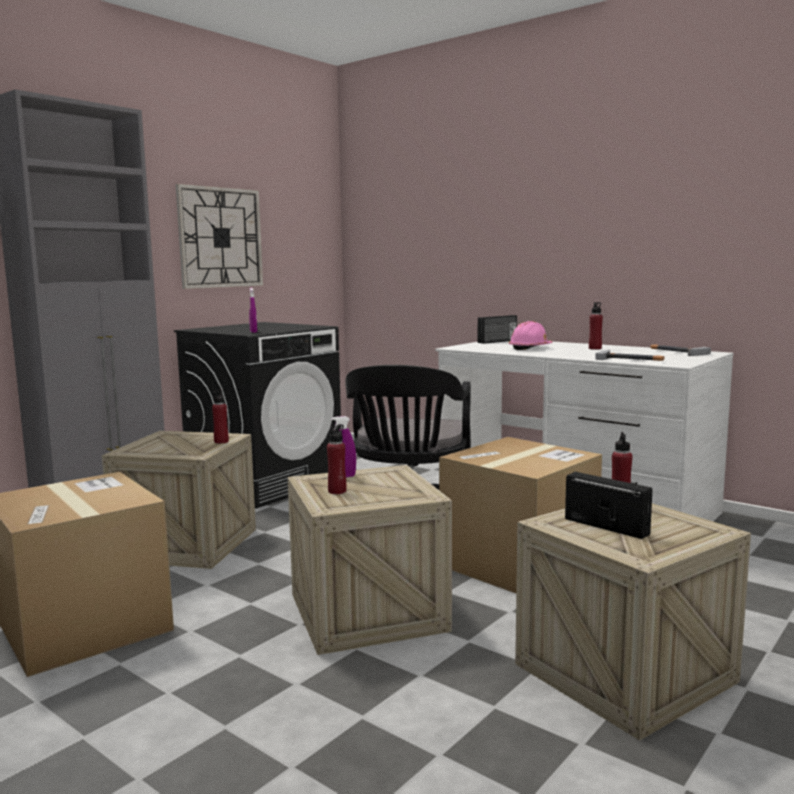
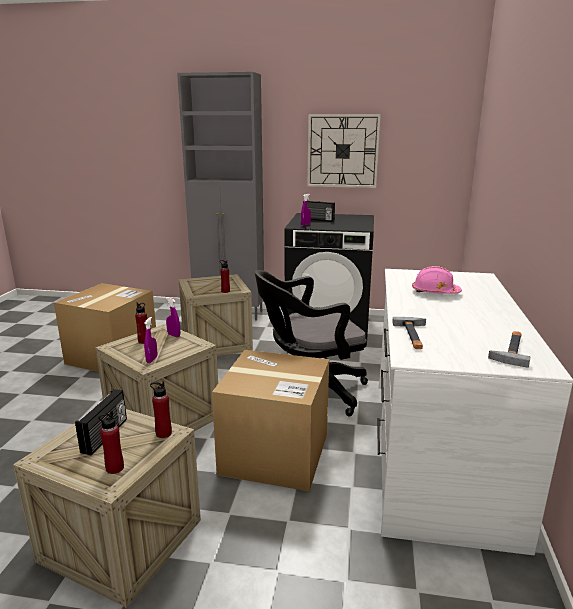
camera: 60 degrees right, 10 degrees up
(410, 492) = (152, 360): none -> purple spray bottle
(498, 341) = (463, 277): radio -> radio (318, 219)
(595, 348) = (476, 313): red bottle -> red bottle (114, 468)

